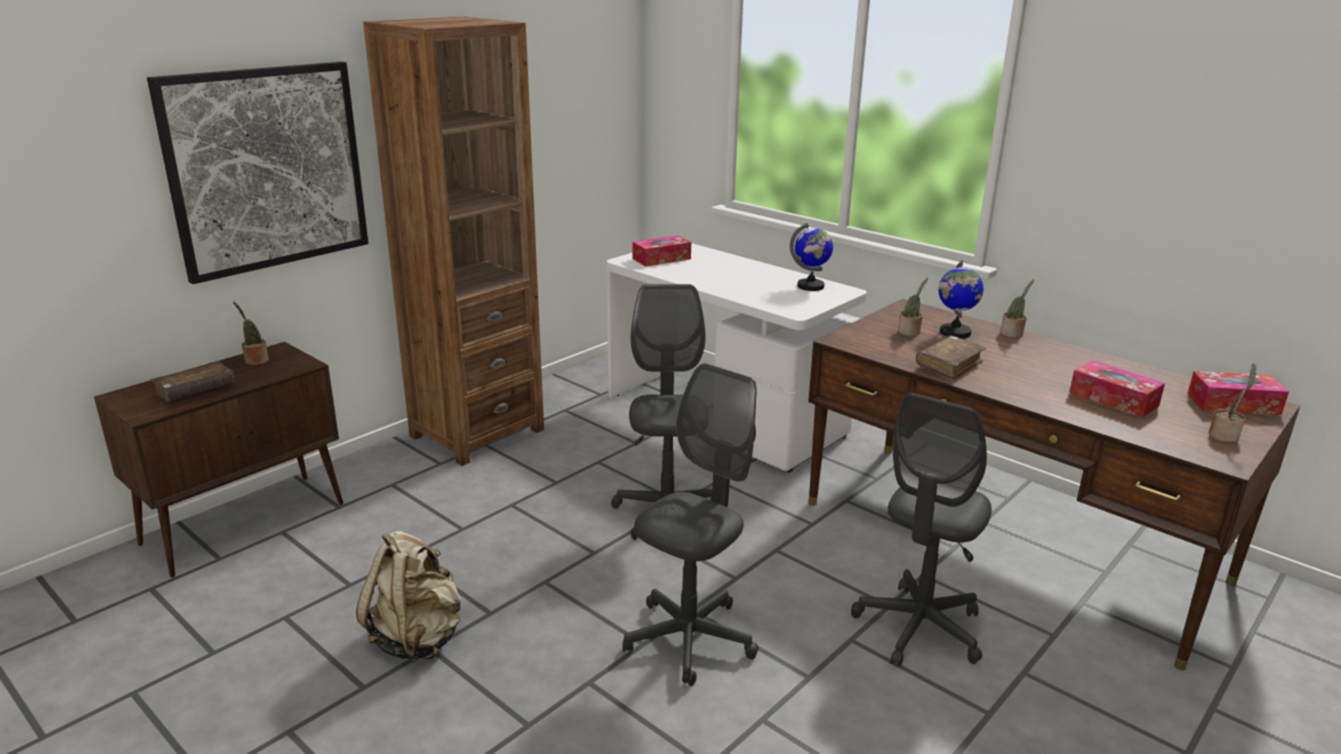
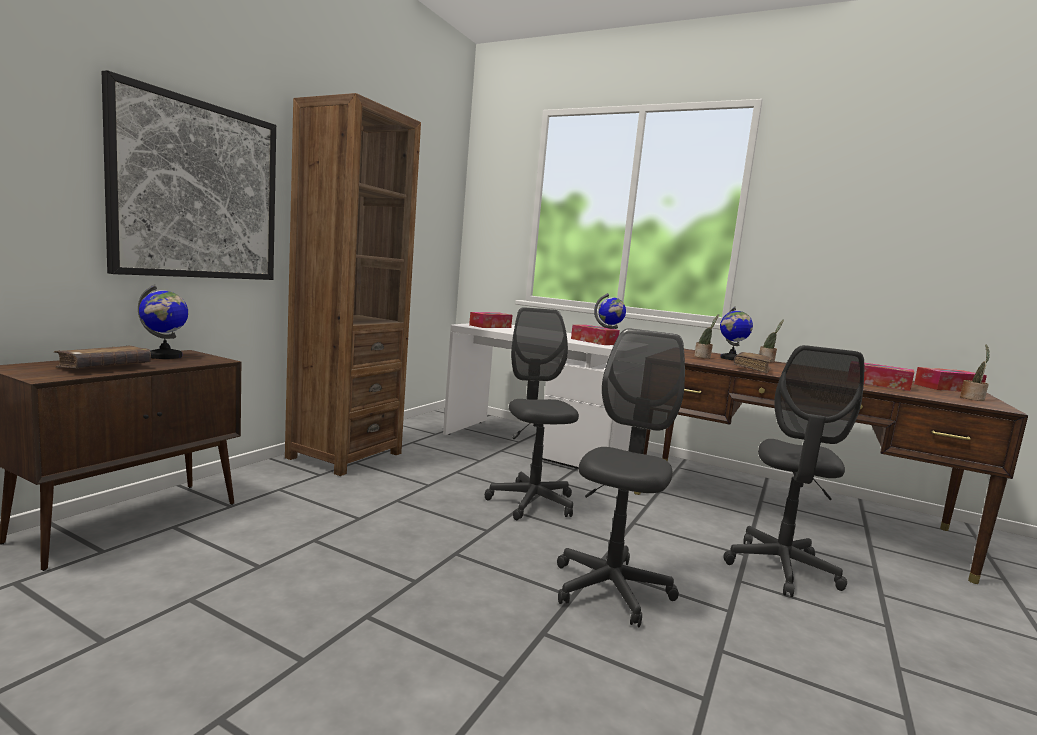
camera: 15 degrees left, 15 degrees down
(255, 360) = (165, 356): potted plant -> globe
(418, 638) = (349, 608): beige backpack -> none
(781, 294) = (594, 341): none -> tissue box

